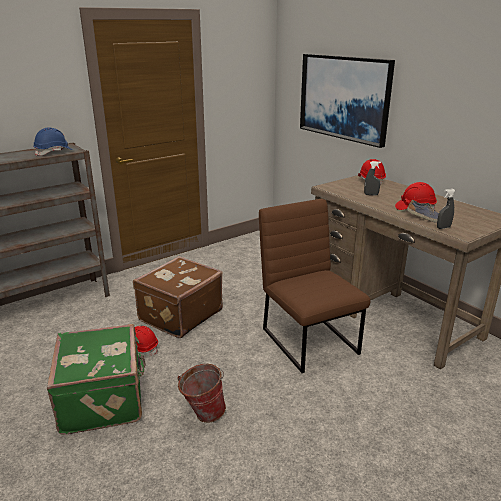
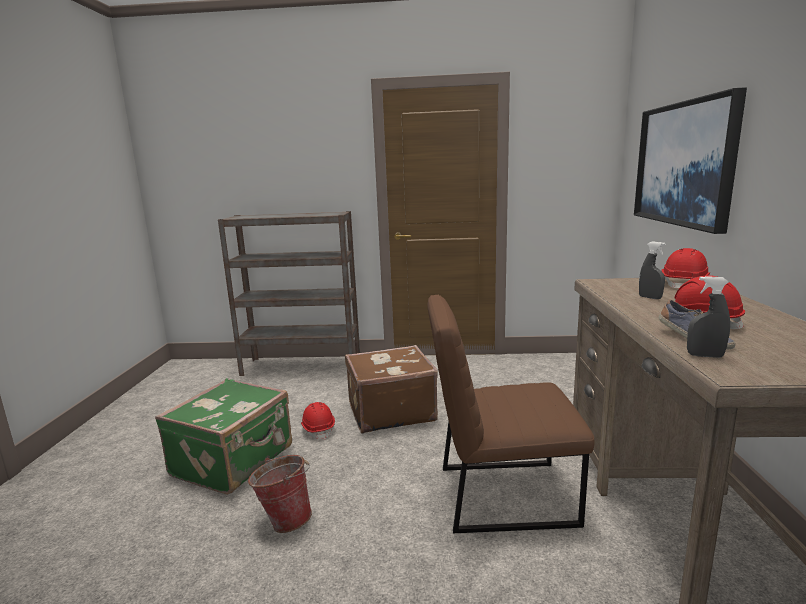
camera: 40 degrees right, 10 degrees down
(54, 152) = (316, 214): blue hard hat -> none
(308, 339) = (501, 494): brown chair -> brown chair turned 105 degrees counterclockwise

